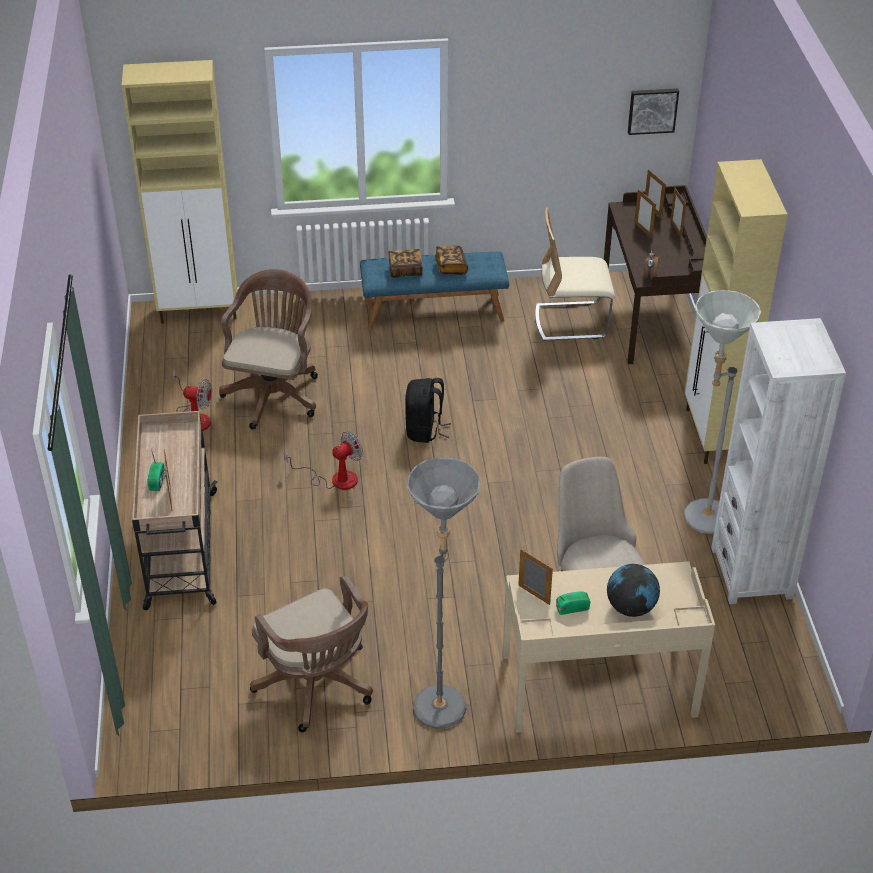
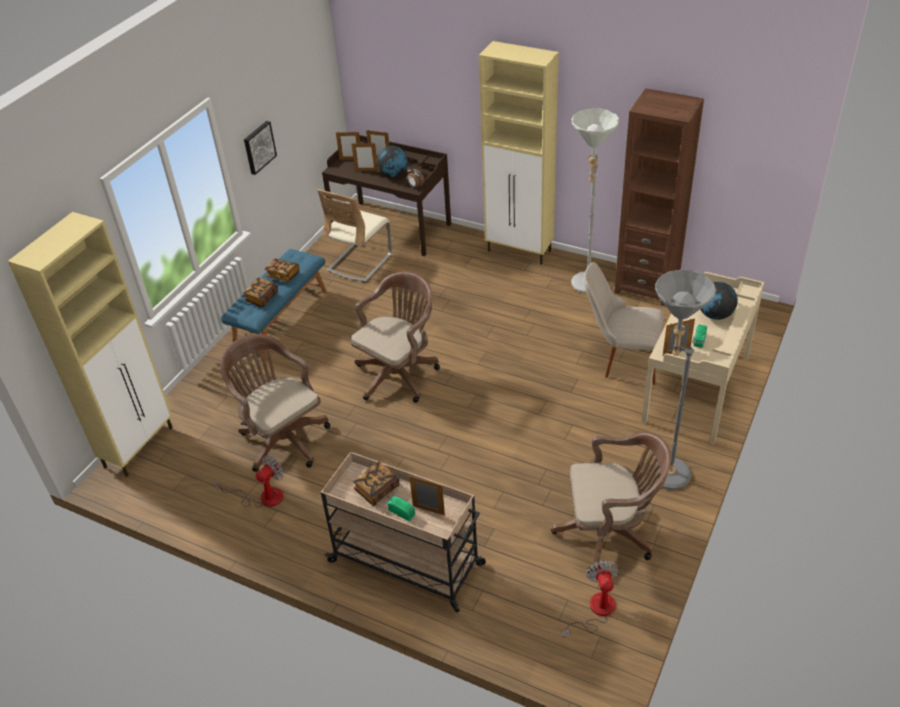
camera: 55 degrees left, 0 degrees up
(174, 453) = (377, 489): none -> book
(335, 479) = (406, 440): fan -> fan (596, 611)
(425, 430) = (399, 373): black backpack -> brown office chair
(652, 110) = (321, 88): picture -> picture (258, 147)
(655, 252) = (393, 174): none -> globe
(752, 573) = (647, 286): white bookcase -> brown bookcase

